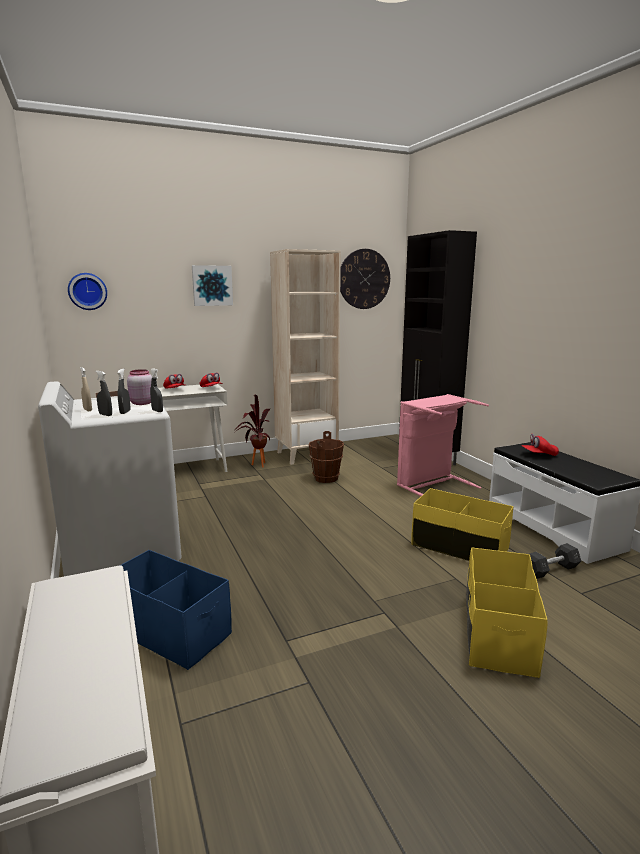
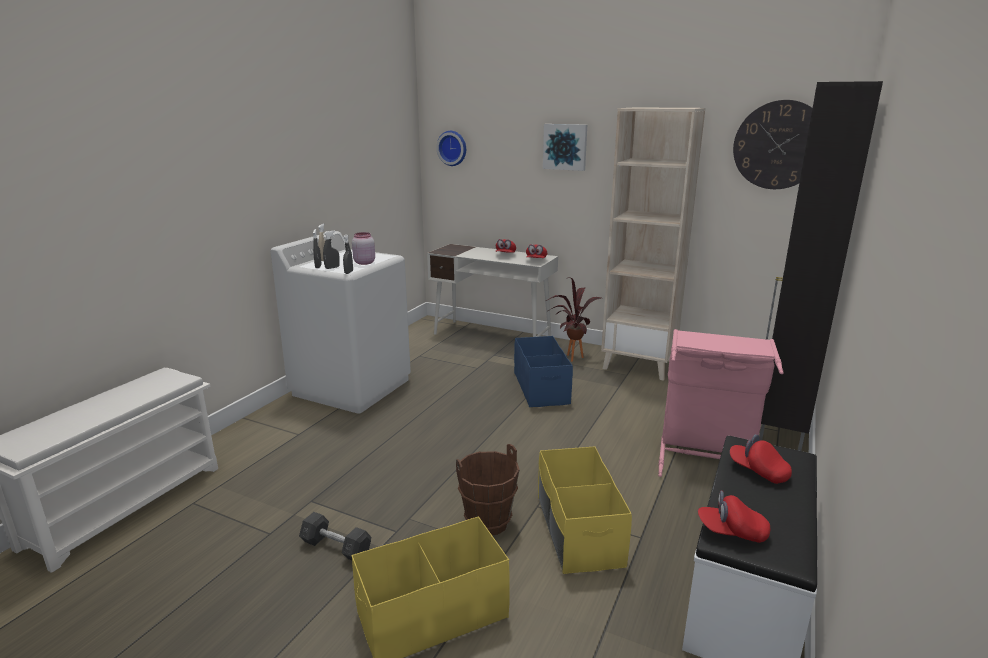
camera: 50 degrees right, 5 degrees up
(169, 630) = (281, 450): blue storage box -> blue storage box (541, 388)
(326, 478) = (605, 397): brown bucket -> brown bucket (488, 522)
(551, 570) = (618, 619): grey dumbbell -> grey dumbbell (336, 547)
(591, 478) = (731, 532): none -> red cap

